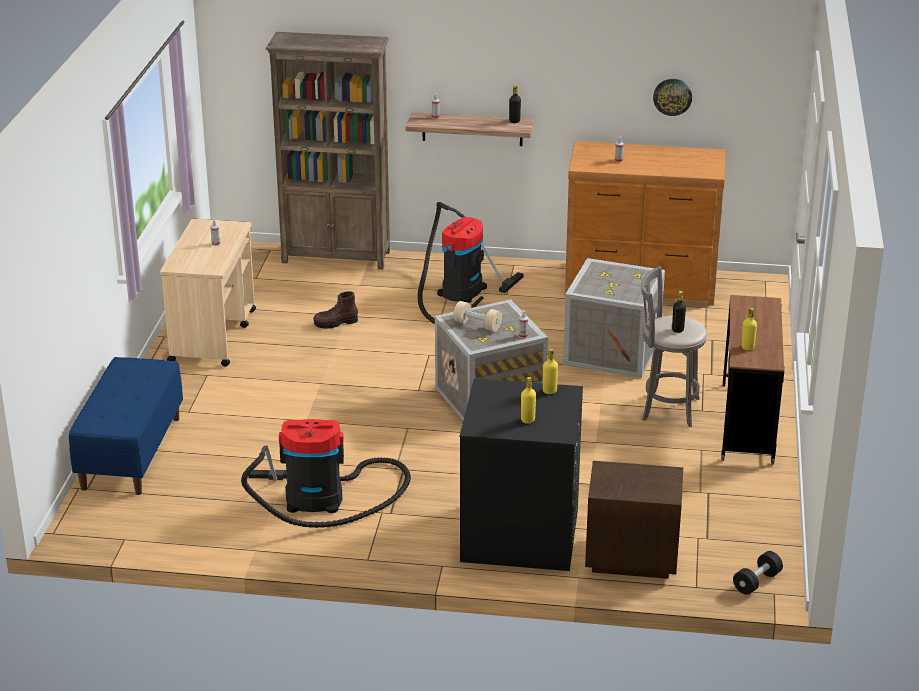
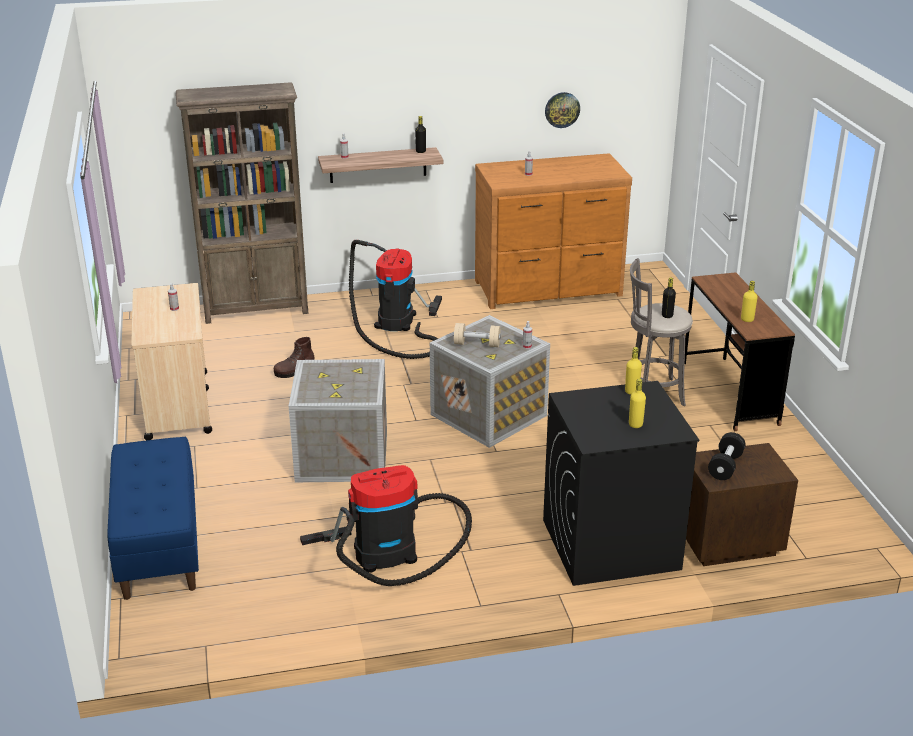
camera: 20 degrees left, 0 degrees up
(611, 351) = (566, 351): crate -> crate (340, 455)
(757, 582) = (853, 540): black dumbbell -> black dumbbell (725, 466)

